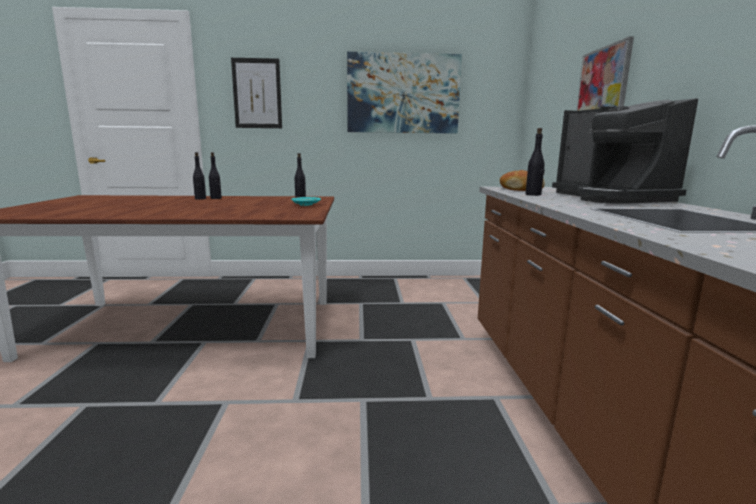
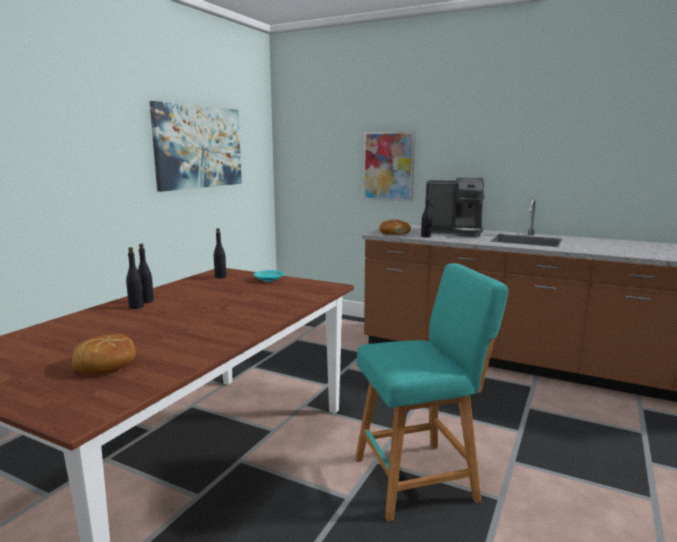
camera: 60 degrees left, 0 degrees up
(74, 207) = (105, 364): none -> bread
(201, 438) = (420, 477): none -> turquoise stool
(257, 93) = (54, 150): picture -> none

